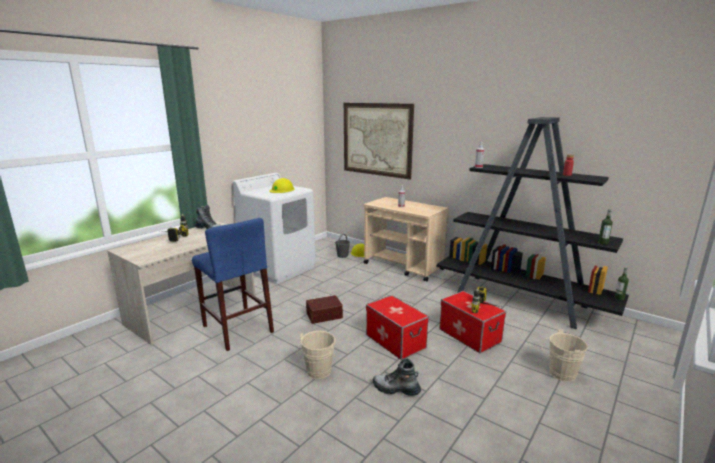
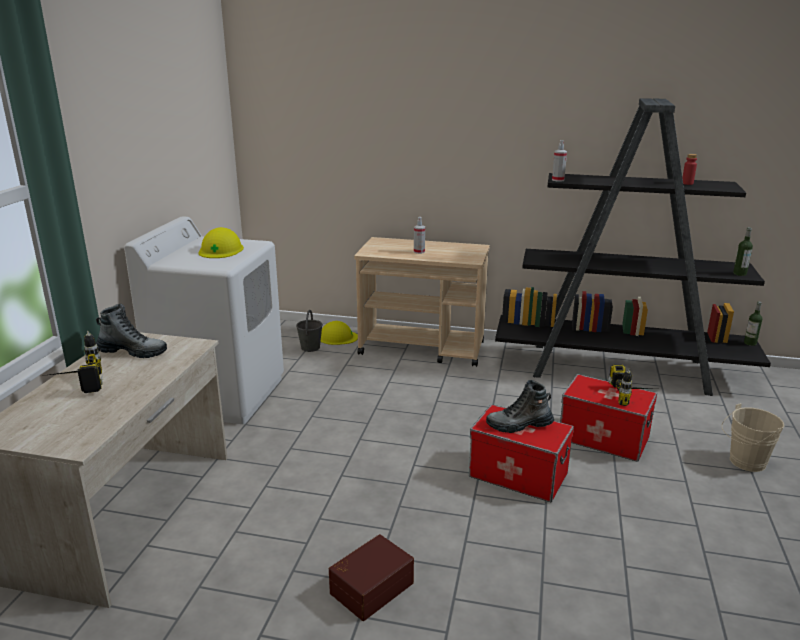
camera: 25 degrees left, 5 degrees up
(237, 328) = (251, 525): blue stool -> none
(317, 373) = (454, 561): beige bucket -> none
(324, 315) = (375, 460): brown storage box -> brown storage box (370, 587)
(376, 139) = (348, 139): picture -> none
(396, 389) = (584, 550): boot -> boot (519, 425)

